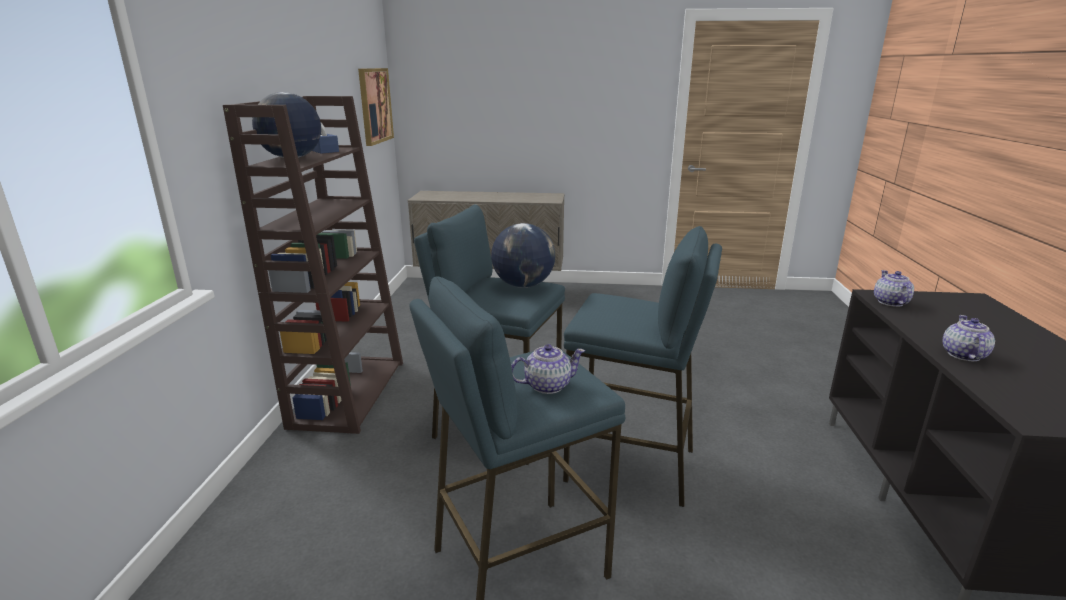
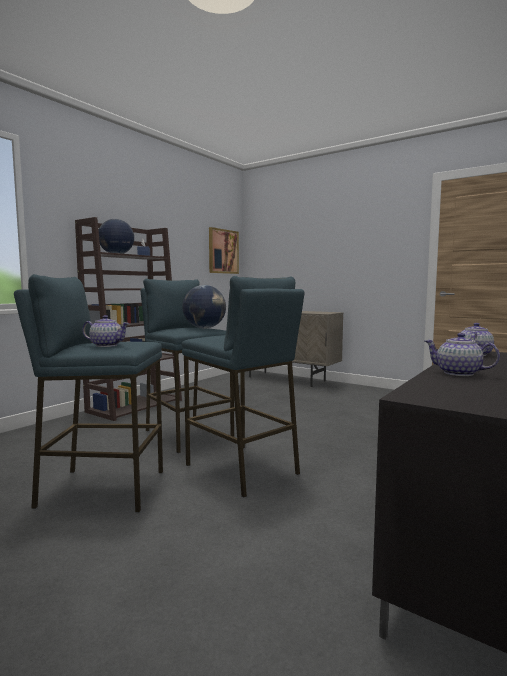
camera: 30 degrees right, 15 degrees down
(963, 355) = (459, 373): teapot -> teapot turned 105 degrees counterclockwise

